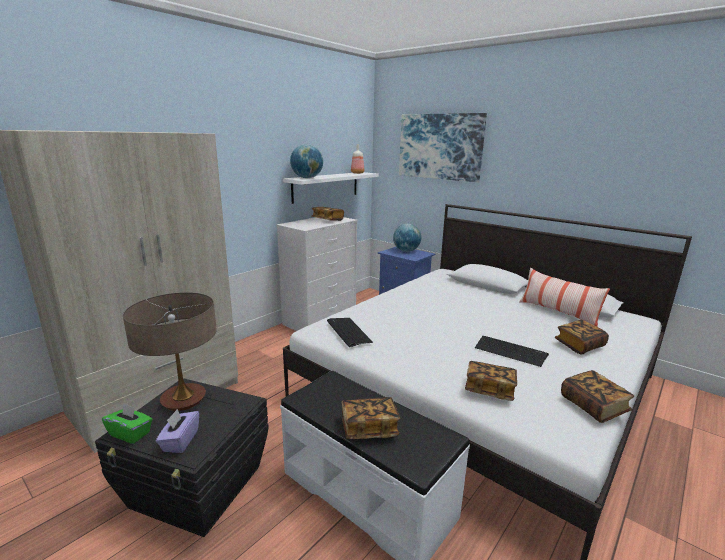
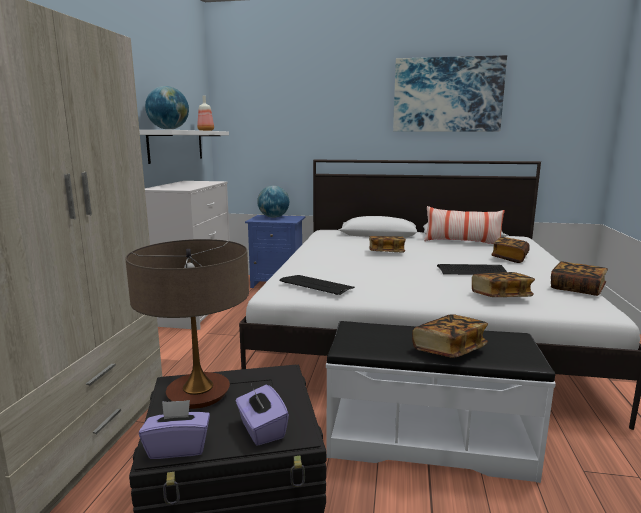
camera: 30 degrees left, 5 degrees down
(130, 433) = (178, 447): green tissue box -> purple tissue box
(327, 220) = (194, 183): book -> book (386, 253)
(440, 146) = (298, 98): picture -> picture (447, 95)

